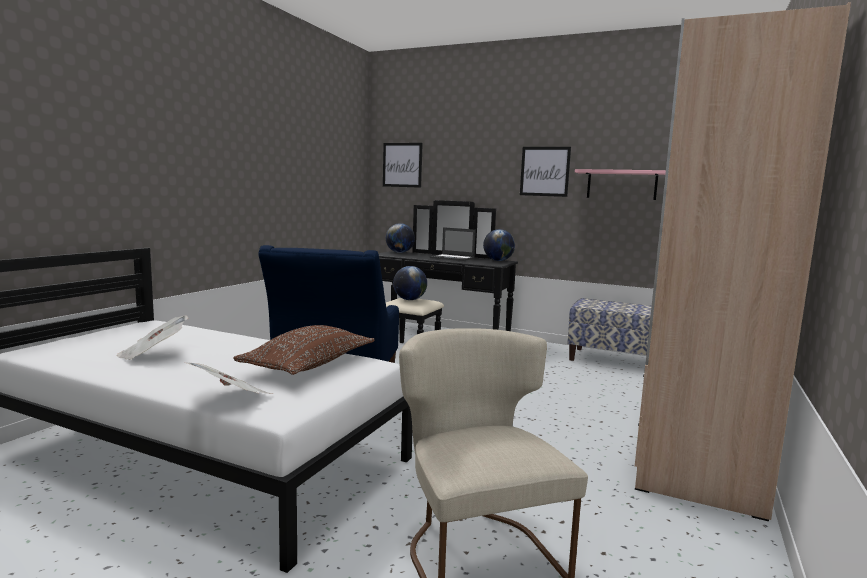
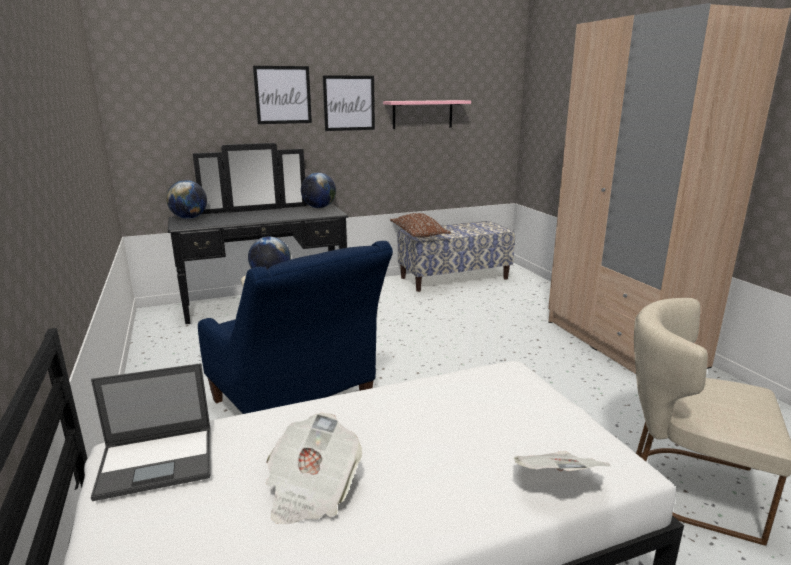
camera: 45 degrees left, 10 degrees up
(309, 365) = (479, 402): brown pillow -> brown pillow (418, 235)
(402, 165) = (160, 99): picture -> picture (283, 95)
(452, 258) = (271, 214): laptop -> laptop (158, 461)

